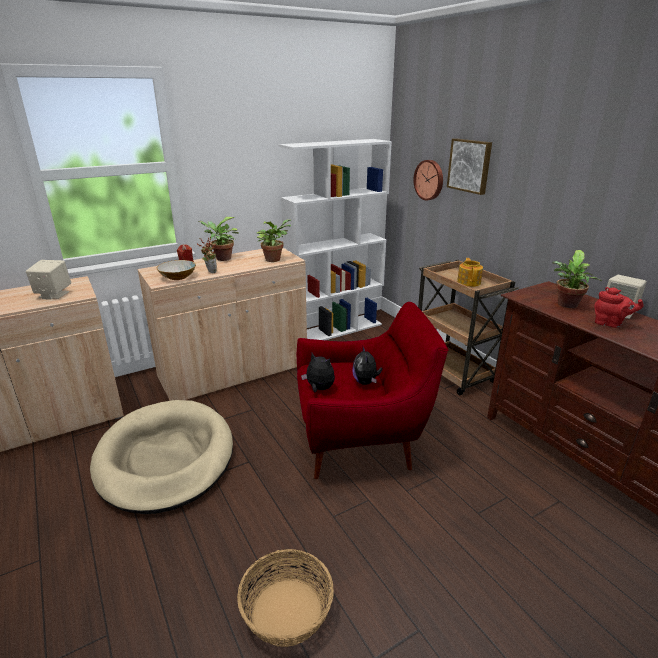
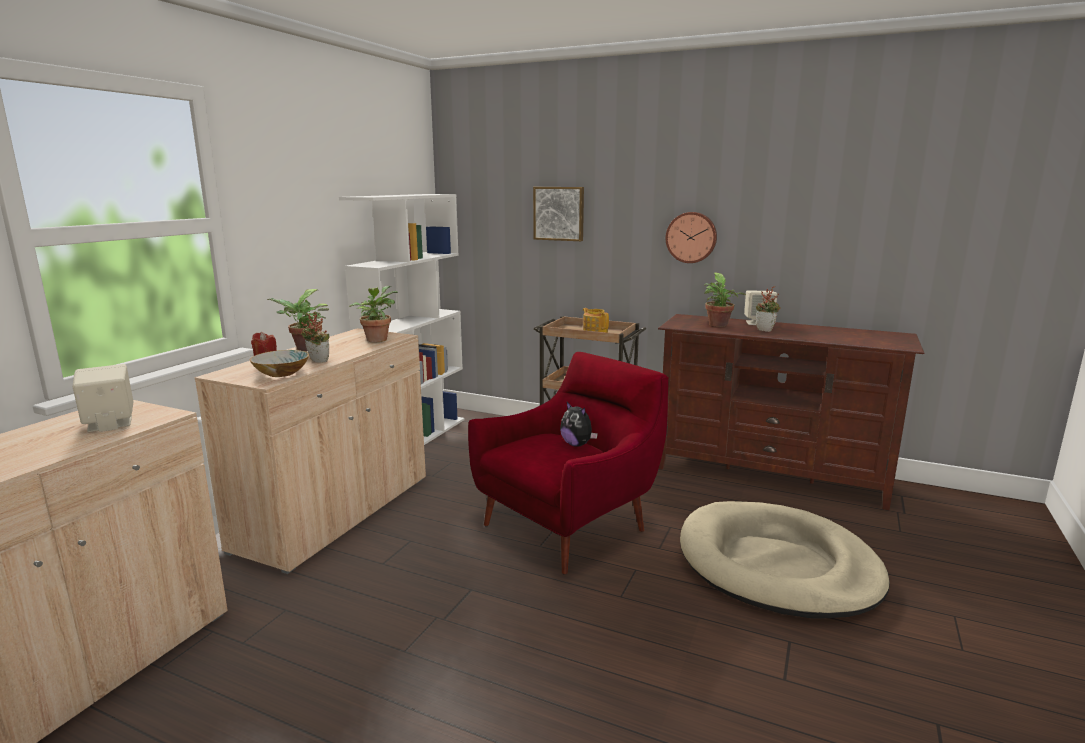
camera: 35 degrees left, 10 degrees down
(165, 458) = (357, 630): beige dog bed -> beige dog bed (777, 565)
(287, 612) = (675, 690): basket -> none
(319, 389) = (541, 462): plush toy -> none
(429, 180) = (504, 235): wall clock -> wall clock (691, 237)
(610, 324) = (766, 330): red teapot -> potted plant

